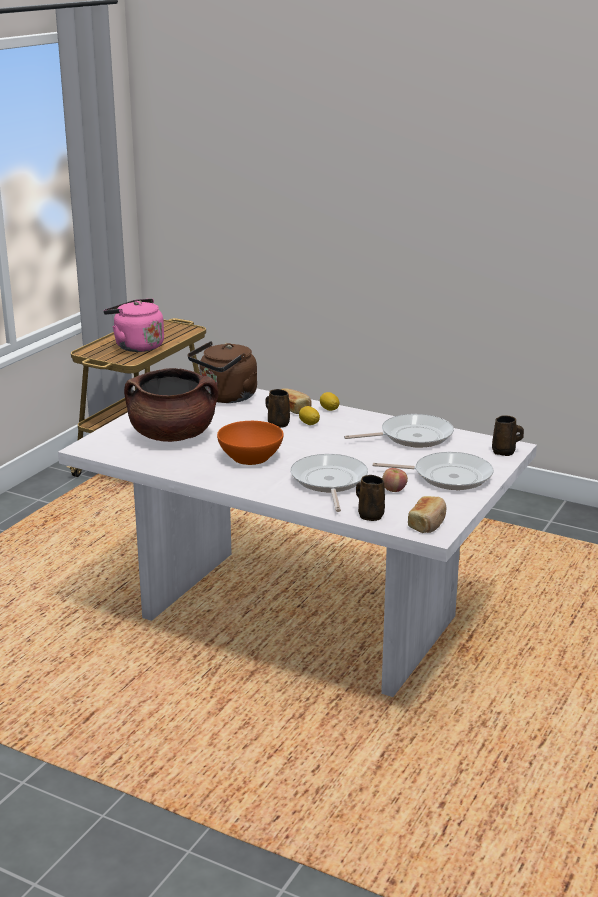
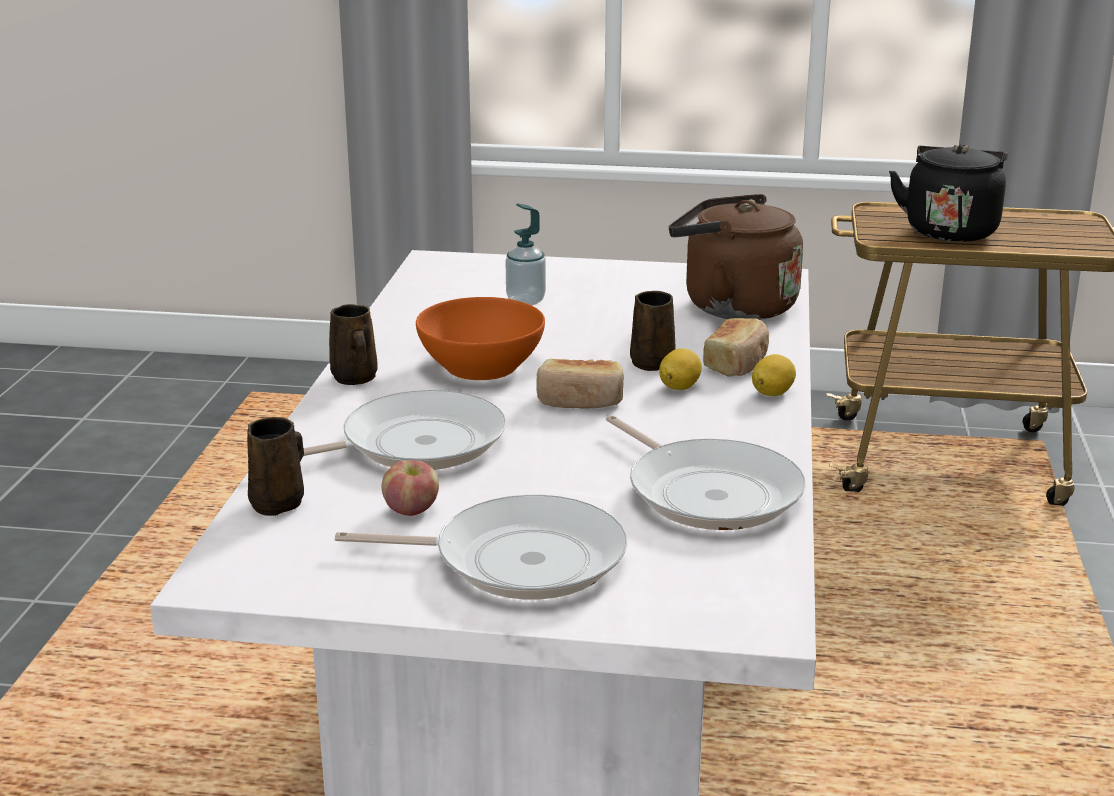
camera: 70 degrees right, 0 degrees up
(136, 346) = (950, 230): pink kettle -> black kettle
(173, 436) = (526, 301): brown cooking pot -> soap dispenser
(428, 523) = (262, 567): bread -> bread (580, 401)
(447, 476) = (518, 560): frying pan -> frying pan turned 75 degrees counterclockwise
(505, 452) = (718, 617): brown mug -> brown mug (355, 379)

